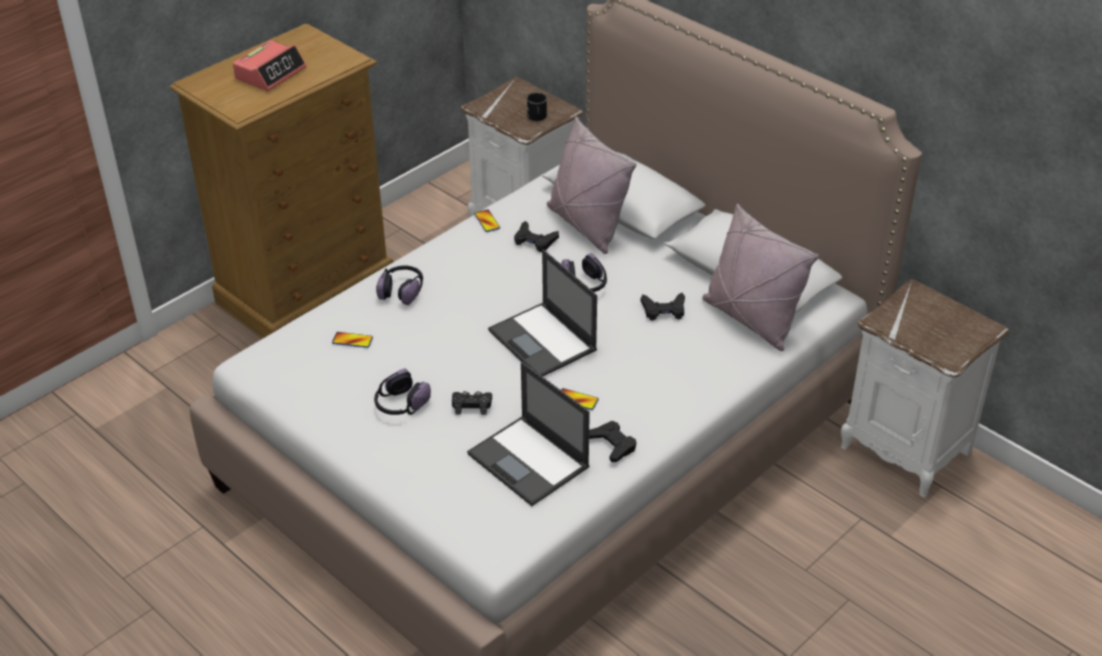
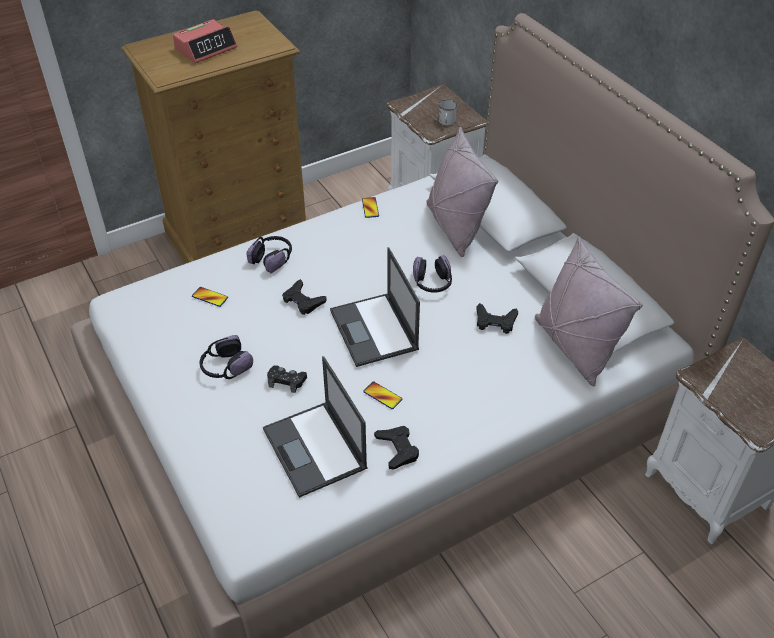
camera: 15 degrees right, 5 degrees up
(534, 240) = (404, 233): black game controller -> black game controller (303, 301)
(537, 117) = (446, 122): black mug -> white mug

